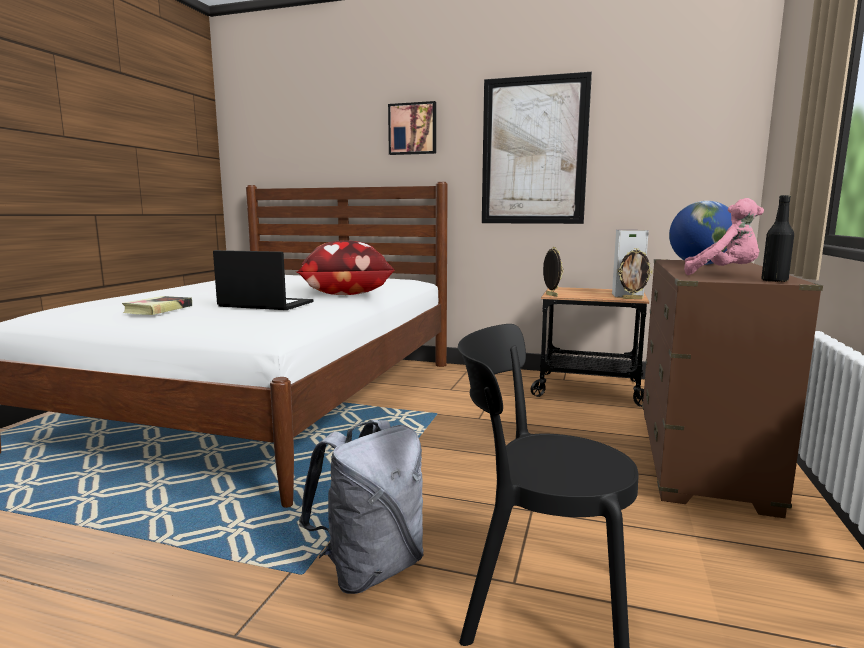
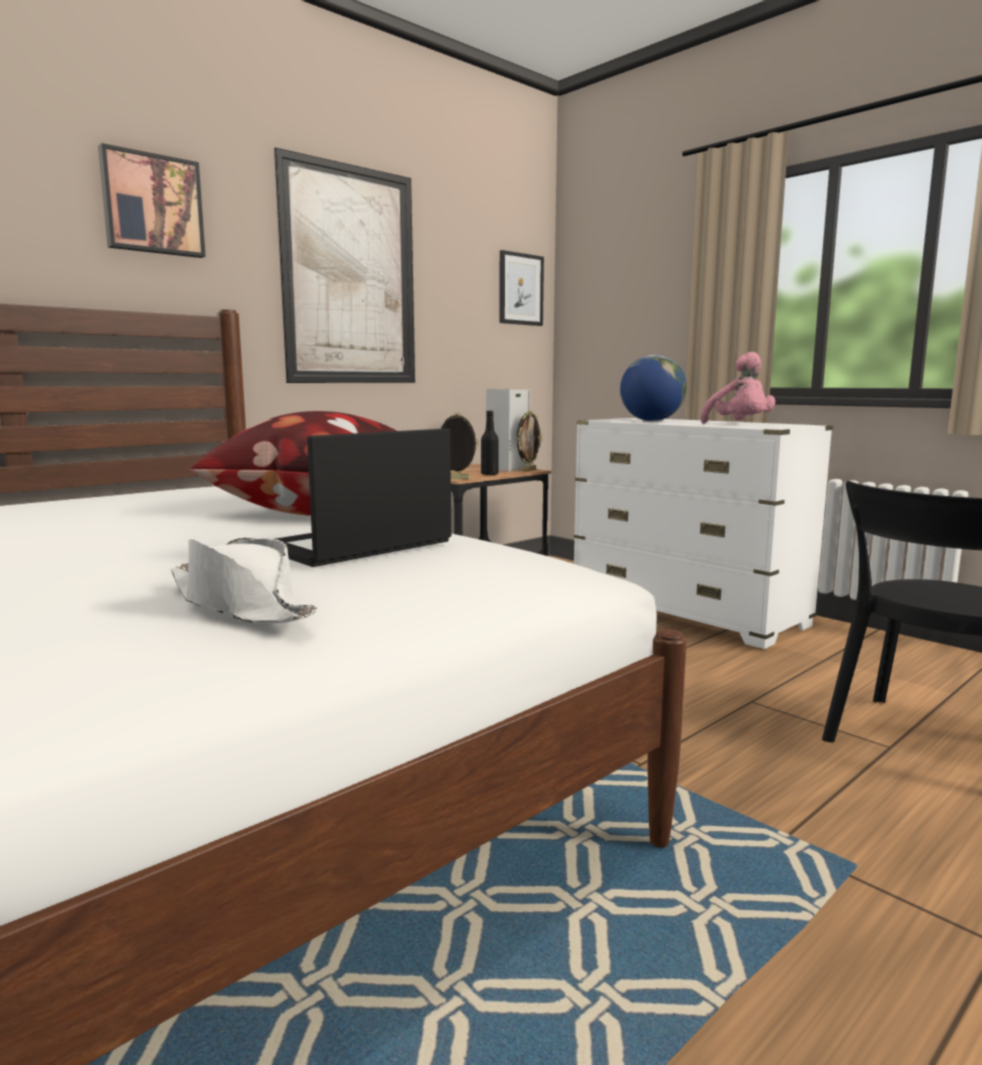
camera: 60 degrees left, 0 degrees up
(158, 310) = (241, 605): book -> white hat
(370, 568) = (850, 815): grey backpack -> none
(700, 457) = (686, 613): brown dresser -> white dresser
(715, 140) = (520, 289): none -> picture
(723, 274) = (739, 424): pink plush toy -> pink plush toy turned 105 degrees clockwise
(774, 281) = (801, 425): black bottle -> black bottle (489, 474)

